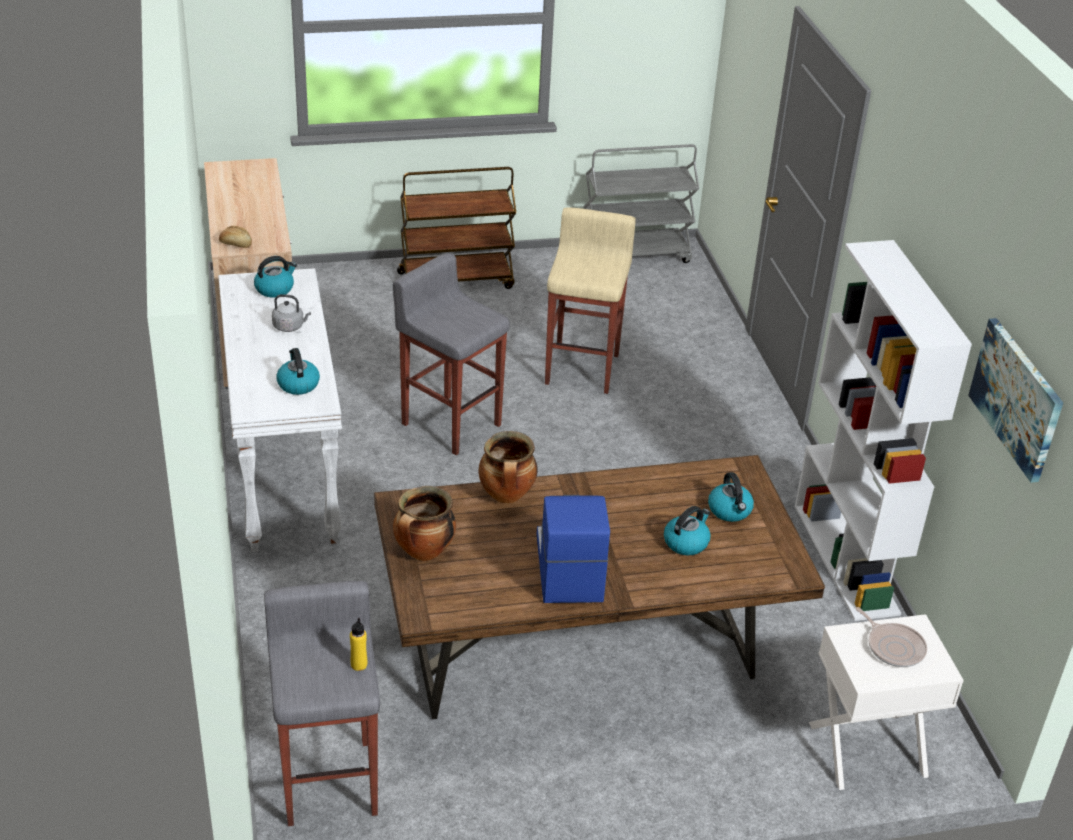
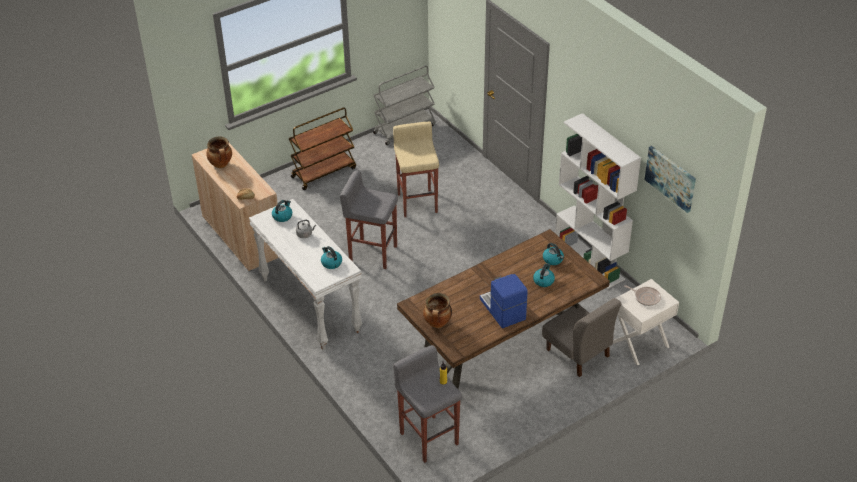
camera: 20 degrees left, 5 degrees up
(507, 496) = (455, 285): cooking pot -> cooking pot (221, 165)
(726, 722) = (578, 353): none -> grey chair

